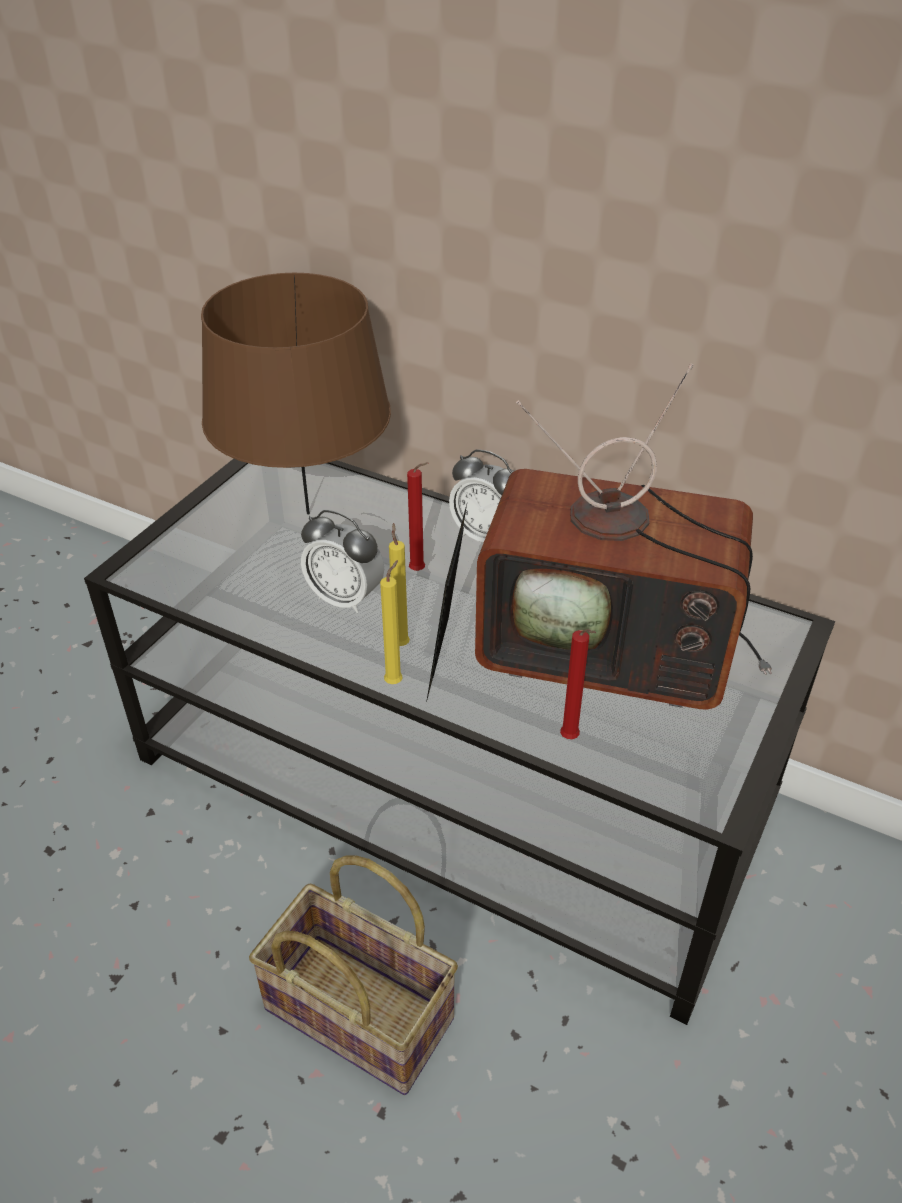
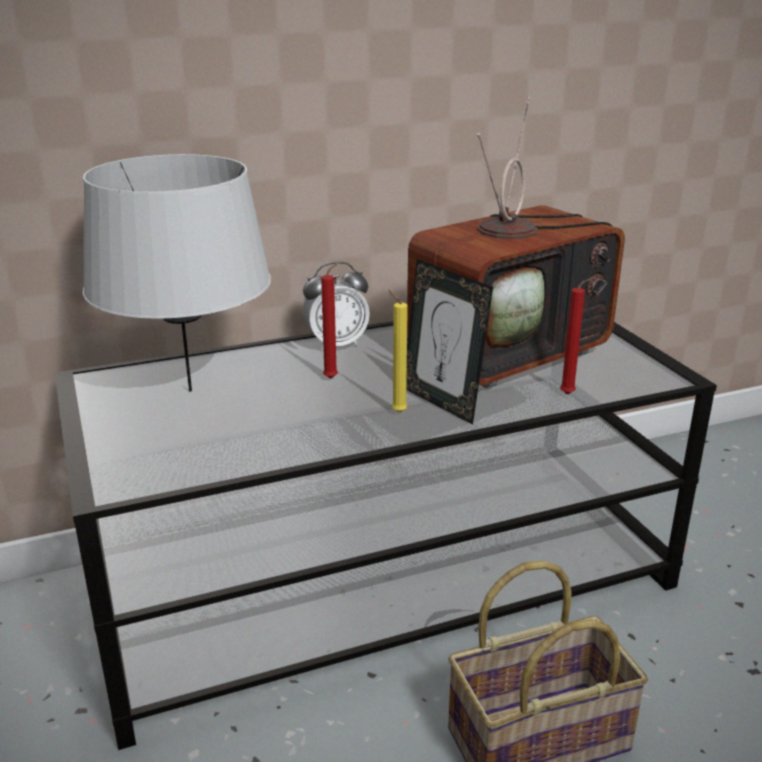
camera: 50 degrees left, 15 degrees down
(307, 514) = (191, 391): brown table lamp -> grey table lamp
(345, 598) = (314, 413): alarm clock -> none
(395, 681) = (435, 427): yellow candle -> none

